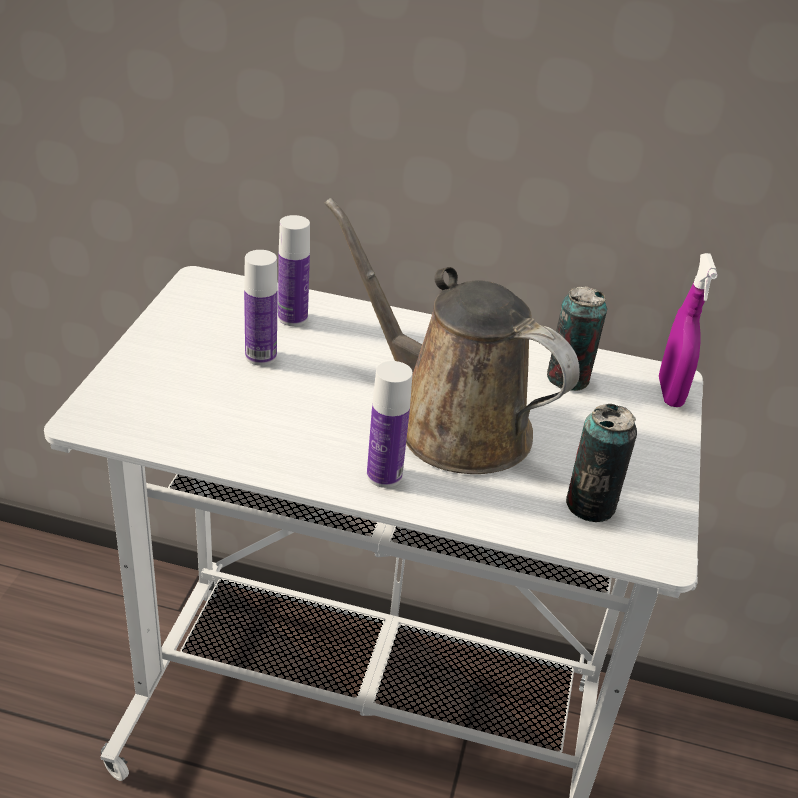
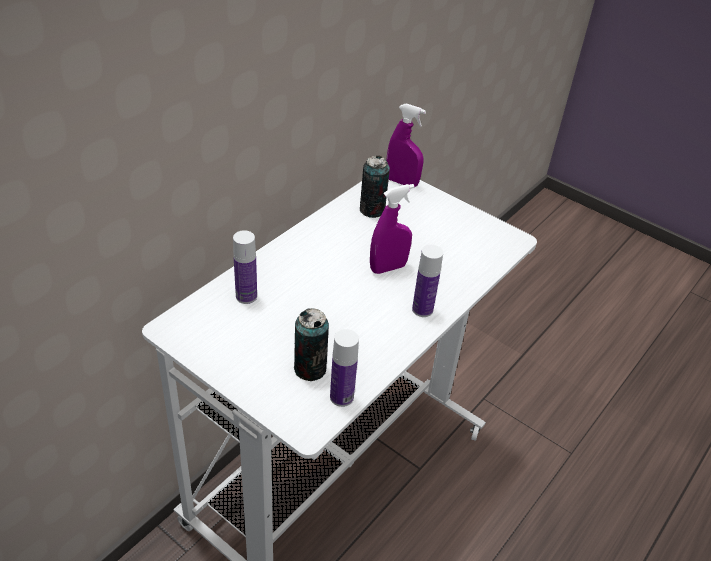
camera: 65 degrees left, 5 degrees up
(261, 356) = (282, 324): bottle -> bottle (341, 397)
(450, 422) = (388, 268): brown watering can -> purple spray bottle
(590, 505) = (474, 246): can -> can (310, 369)

